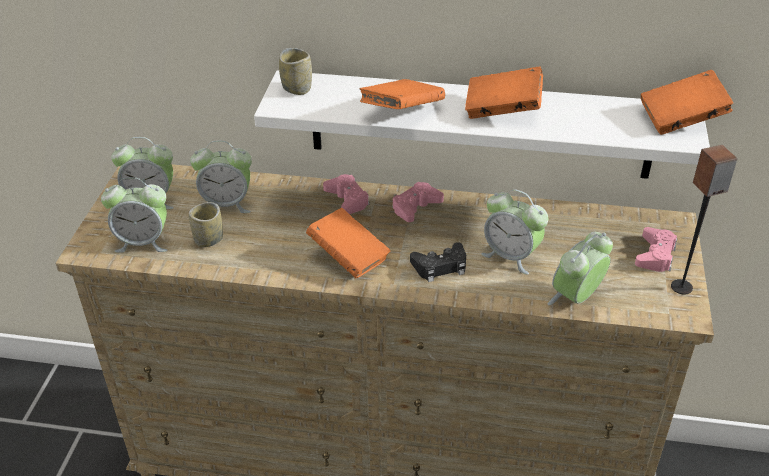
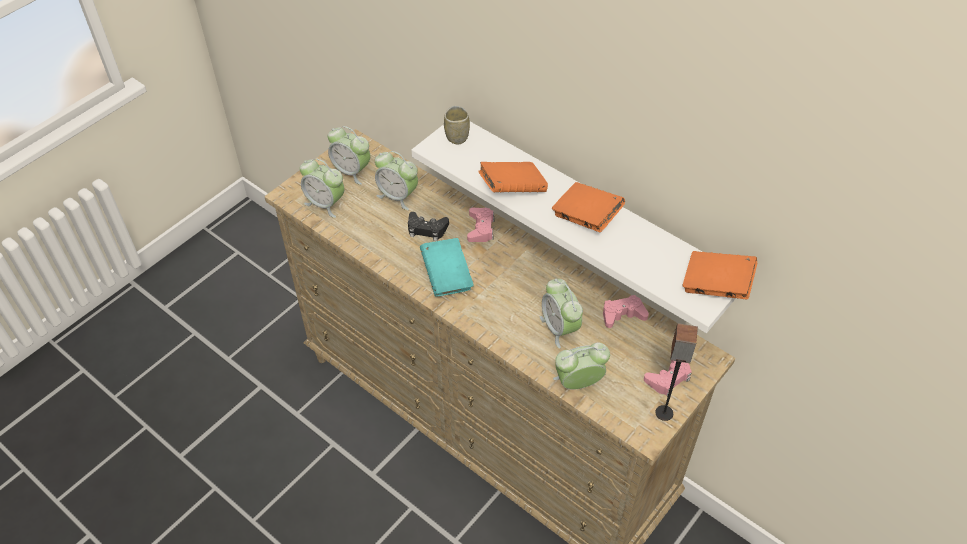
camera: 30 degrees right, 10 degrees up
(209, 239) = (367, 220): cup -> none
(349, 257) = (447, 276): orange book -> turquoise book
(415, 207) = (524, 256): pink game controller -> pink game controller (622, 315)
(440, 267) = (503, 313): black game controller -> black game controller (427, 229)

